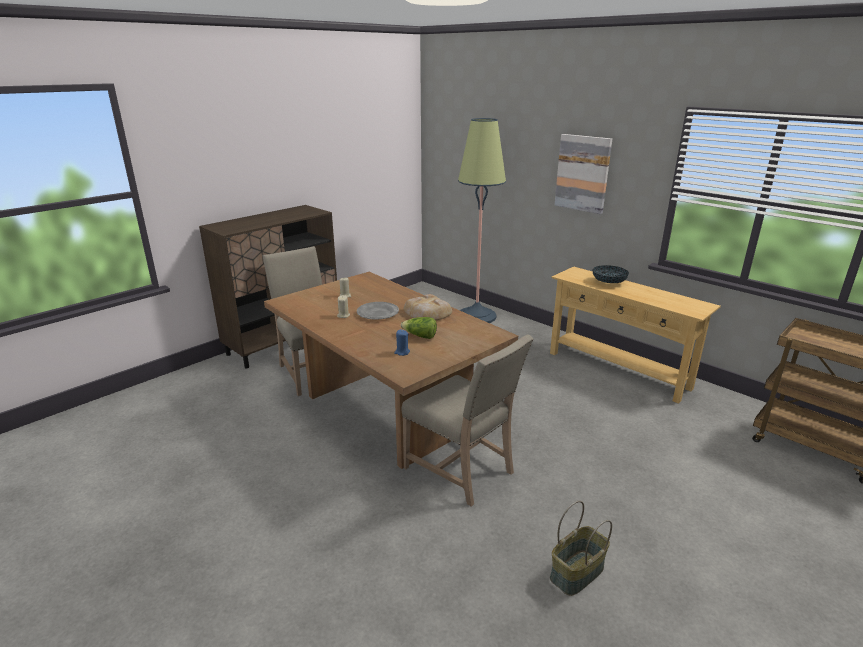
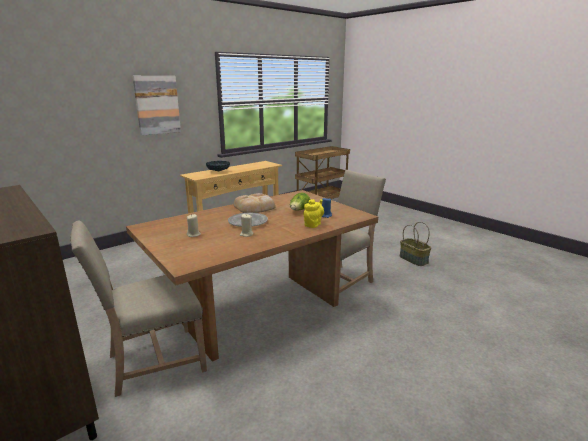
camera: 85 degrees left, 5 degrees down
(370, 345) = (313, 224): none -> yellow teapot
(476, 316) = (109, 260): floor lamp -> none

